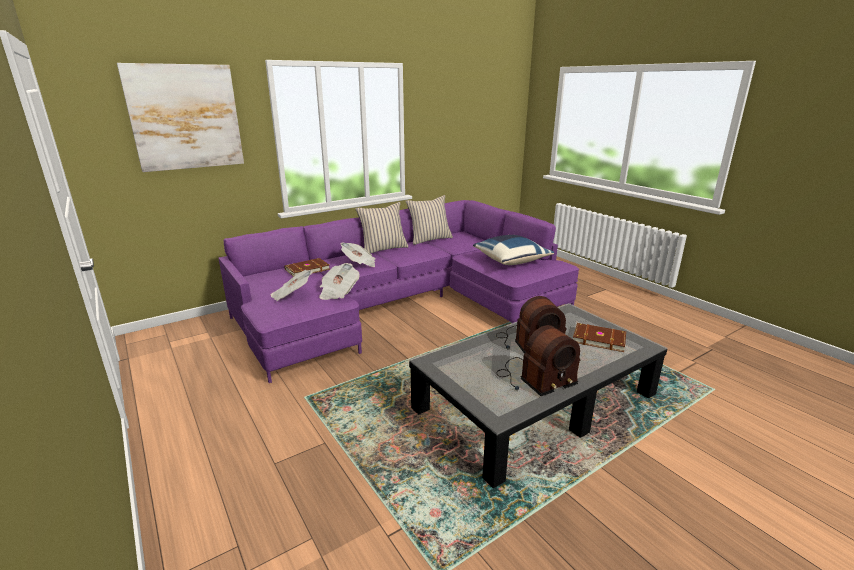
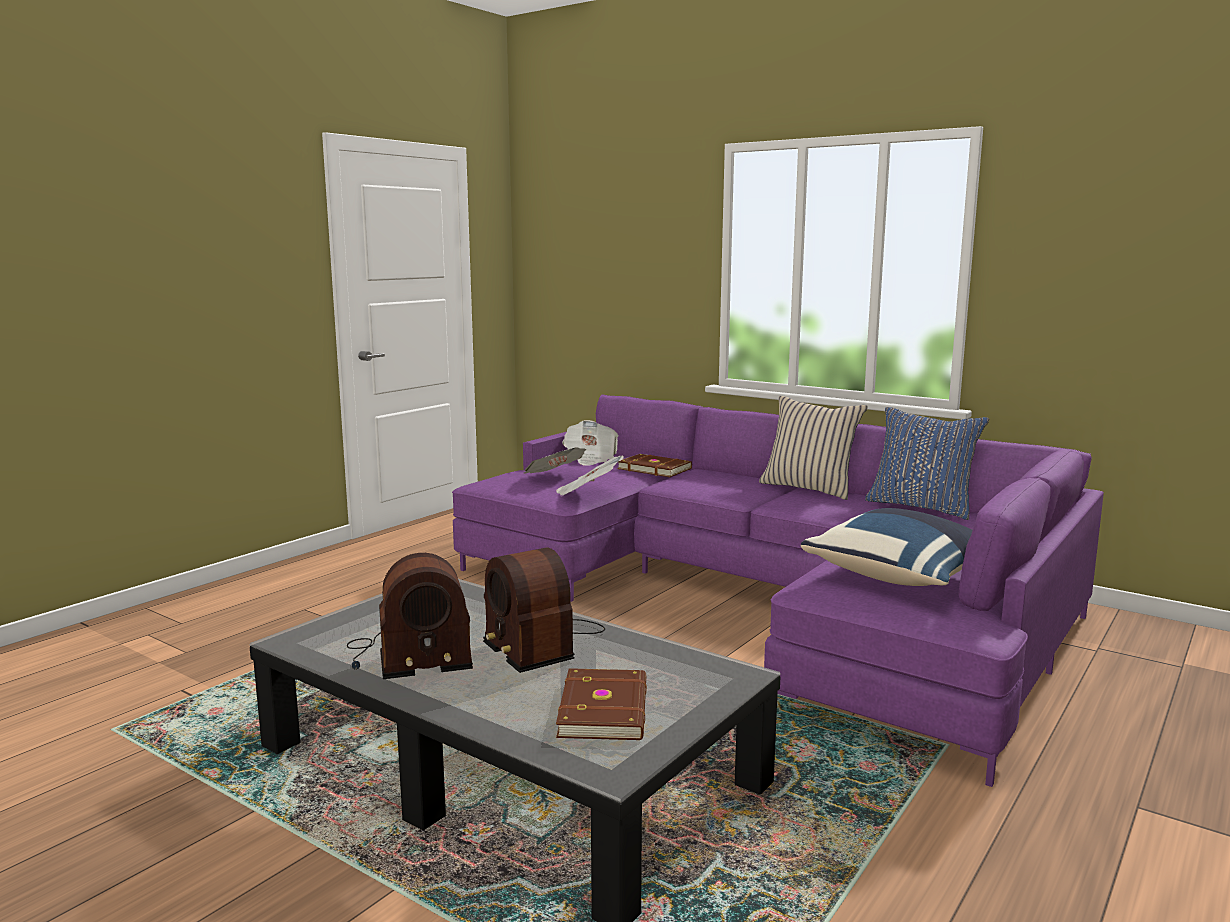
camera: 70 degrees right, 10 degrees down
(185, 117) = (620, 228): picture -> none
(359, 263) = (716, 487): newspaper -> newspaper (590, 459)
(429, 239) = (921, 506): beige pillow -> blue pillow
(534, 378) = (408, 656): radio -> radio turned 60 degrees counterclockwise

